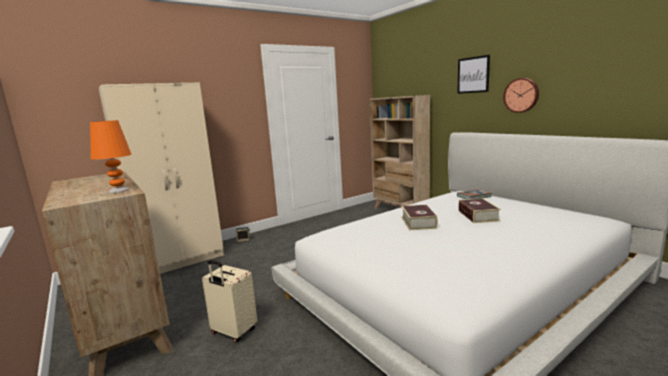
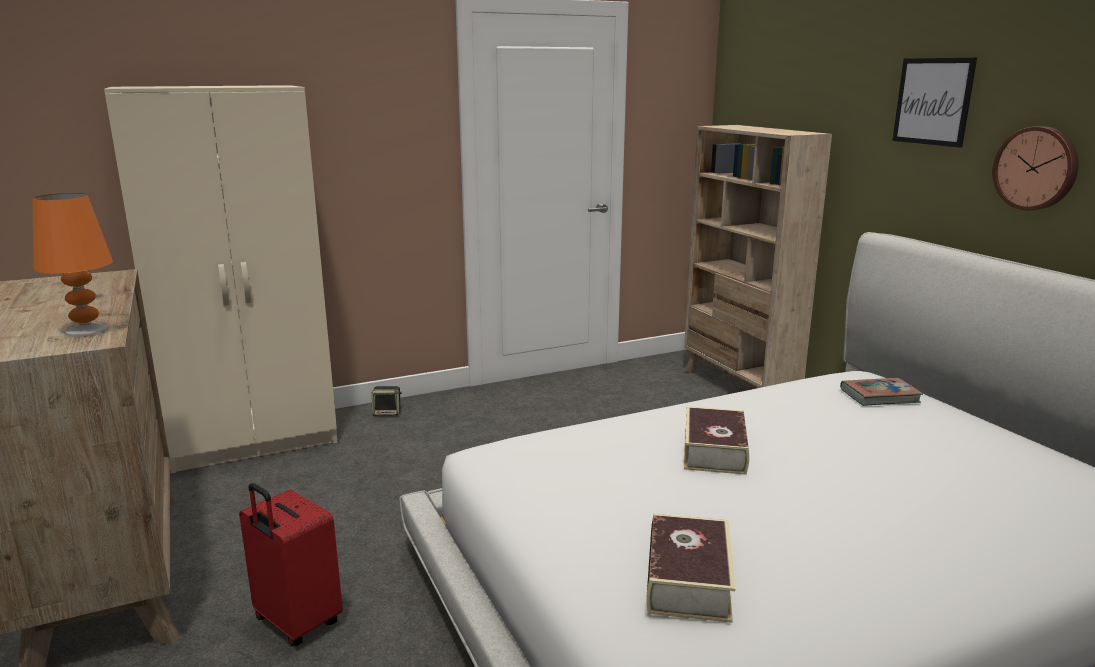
camera: 10 degrees right, 5 degrees up
(233, 332) = (296, 623): beige suitcase -> red suitcase
(478, 216) = (858, 453): book -> book (688, 580)

